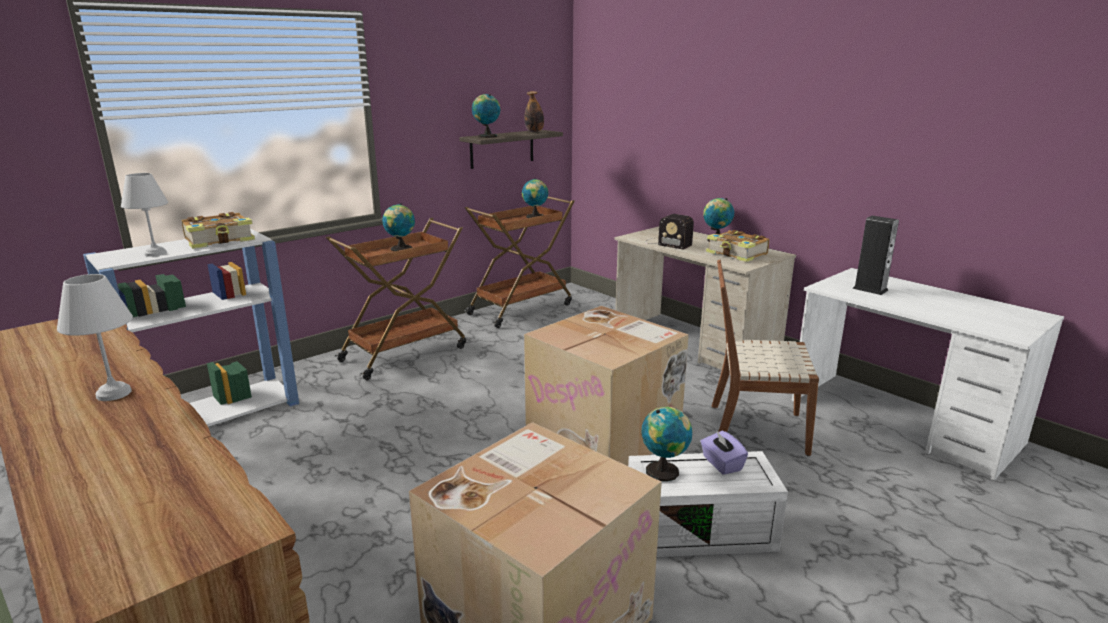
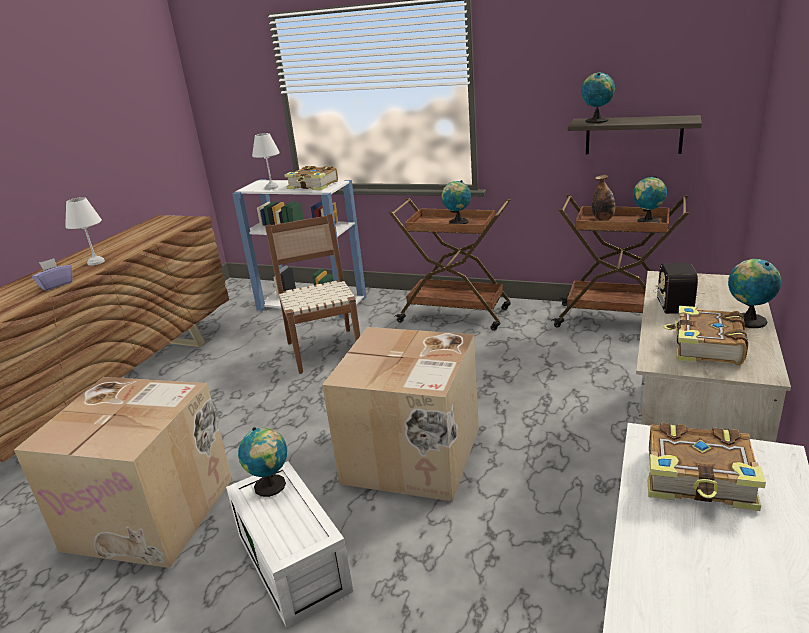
camera: 65 degrees right, 5 degrees up
(534, 131) = (673, 118): bottle -> bottle (603, 219)
(721, 464) = (301, 516): purple tissue box -> purple tissue box (56, 285)
(752, 429) = (514, 550): chair -> chair (324, 349)
(870, 289) = (700, 480): speaker -> book

